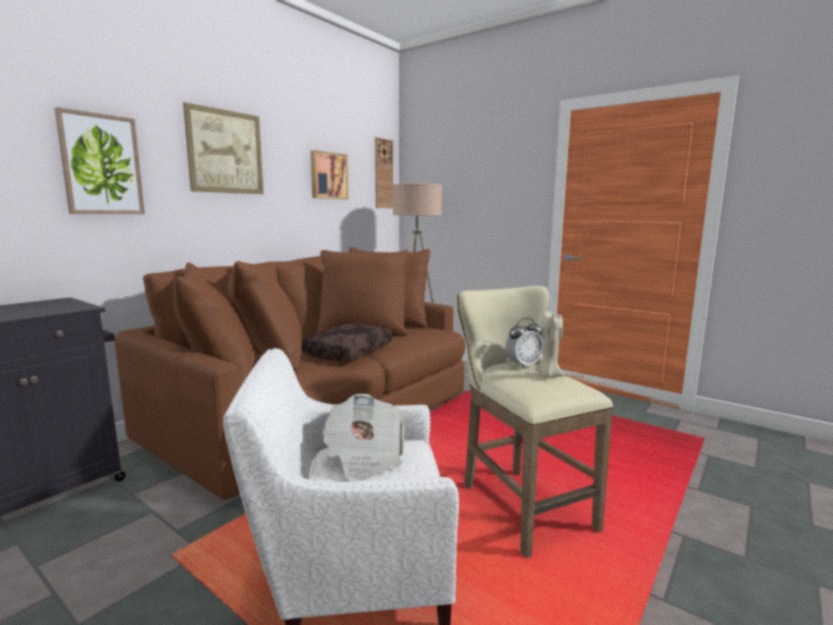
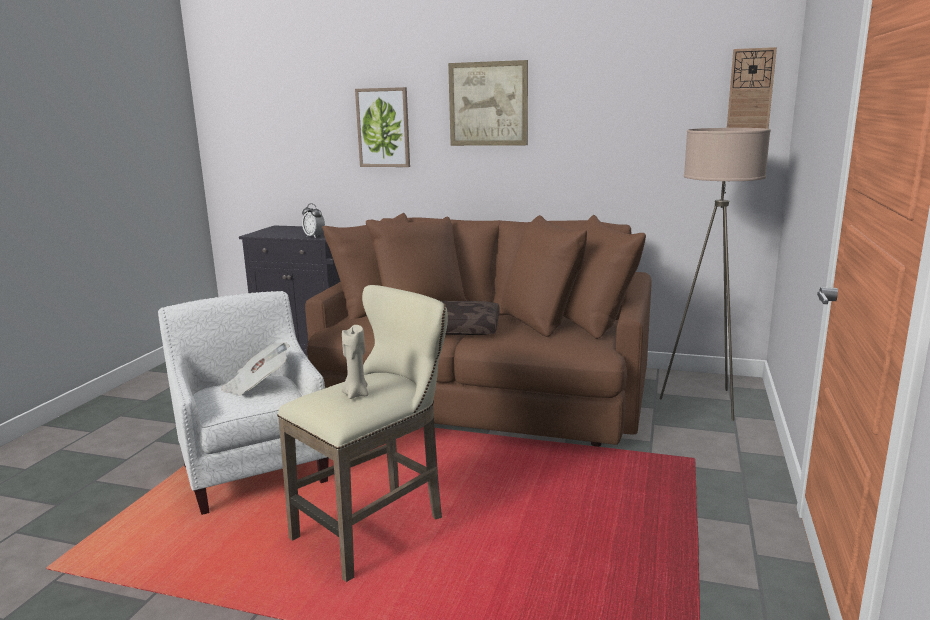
camera: 70 degrees right, 5 degrees up
(328, 176) = (629, 117): picture -> none
(523, 365) = (388, 382): alarm clock -> alarm clock (314, 236)

